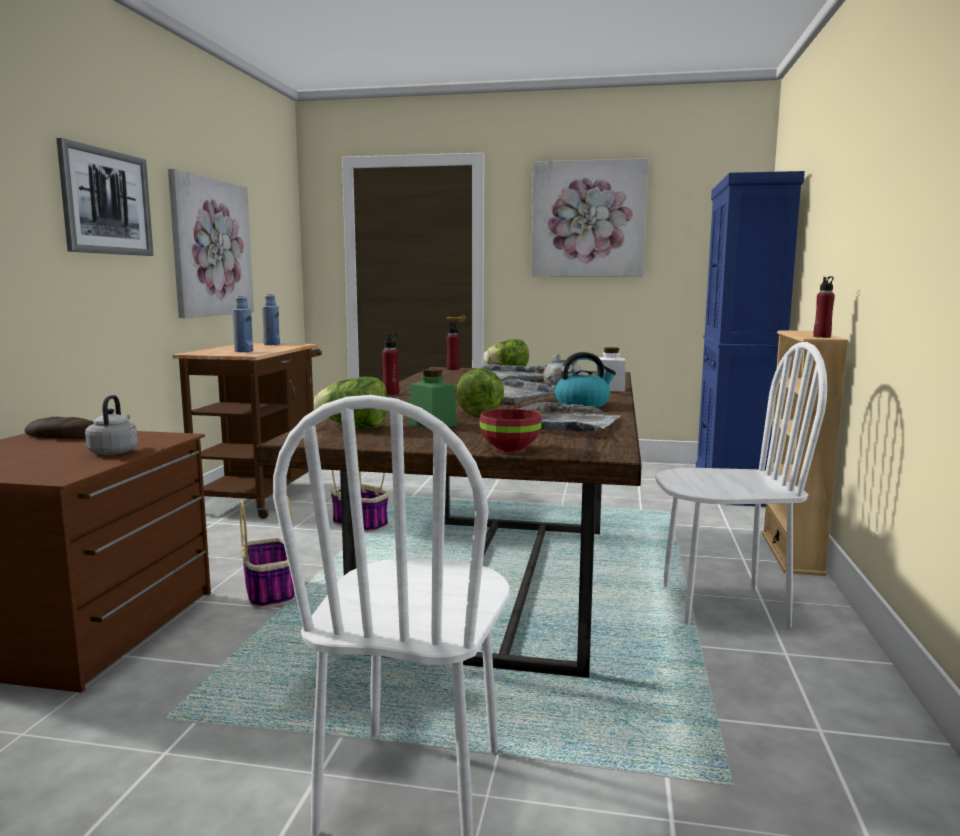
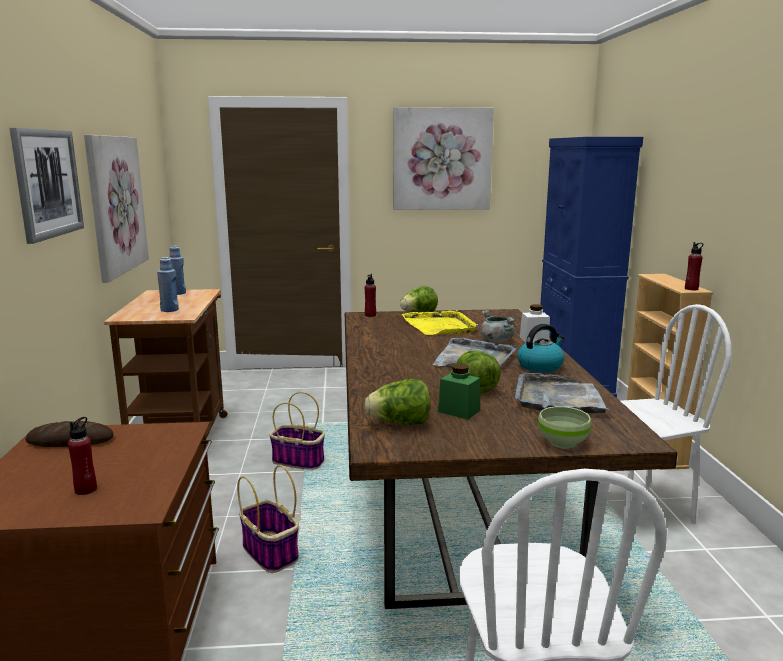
camera: 15 degrees left, 5 degrees up
(114, 451) = (152, 461): grey kettle -> none
(391, 393) = (365, 362): red bottle -> red bottle (86, 489)
(509, 449) = (562, 443): red bowl -> green bowl
(516, 377) = (440, 326): grey tray -> yellow tray

